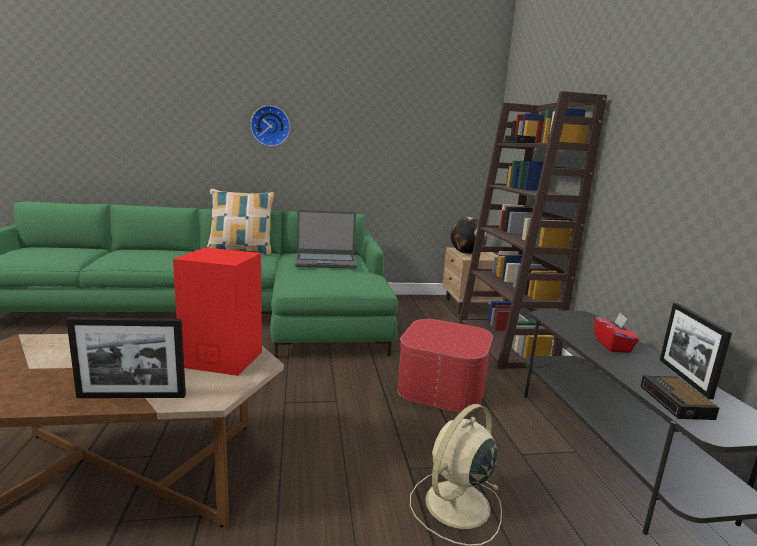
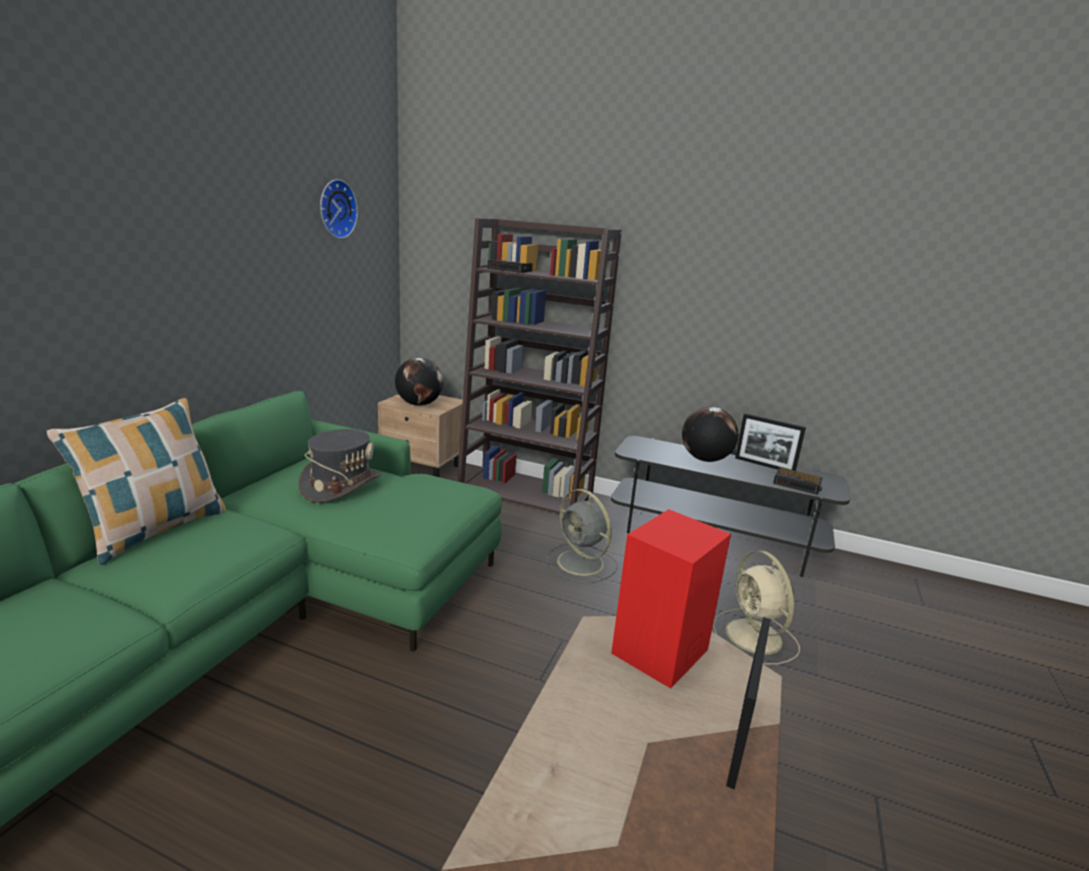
camera: 60 degrees left, 5 degrees up
(270, 126) = (108, 264): wall clock -> wall clock (335, 209)
(325, 262) = (341, 485): laptop -> grey hat
(442, 387) = (582, 564): ottoman -> grey fan
(612, 345) = (704, 459): red tissue box -> globe

